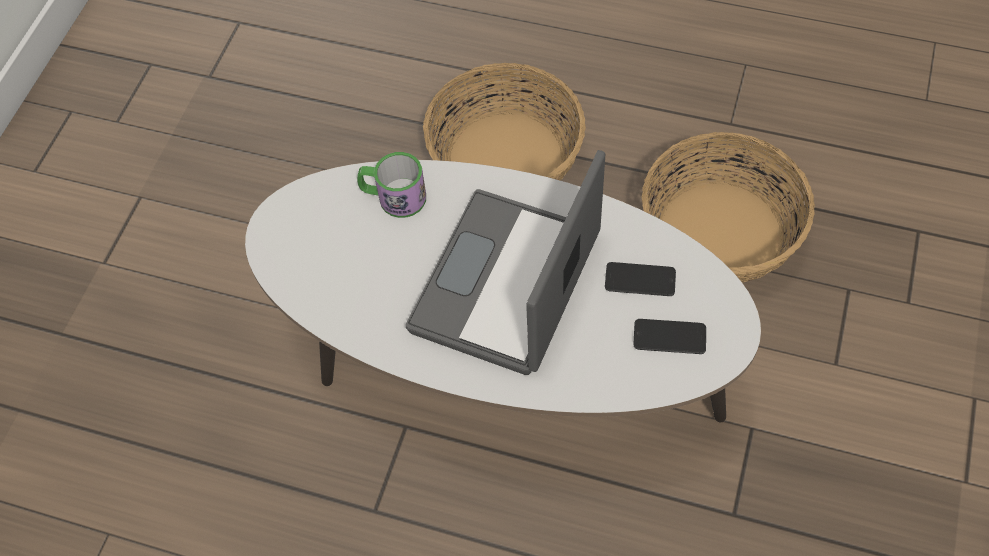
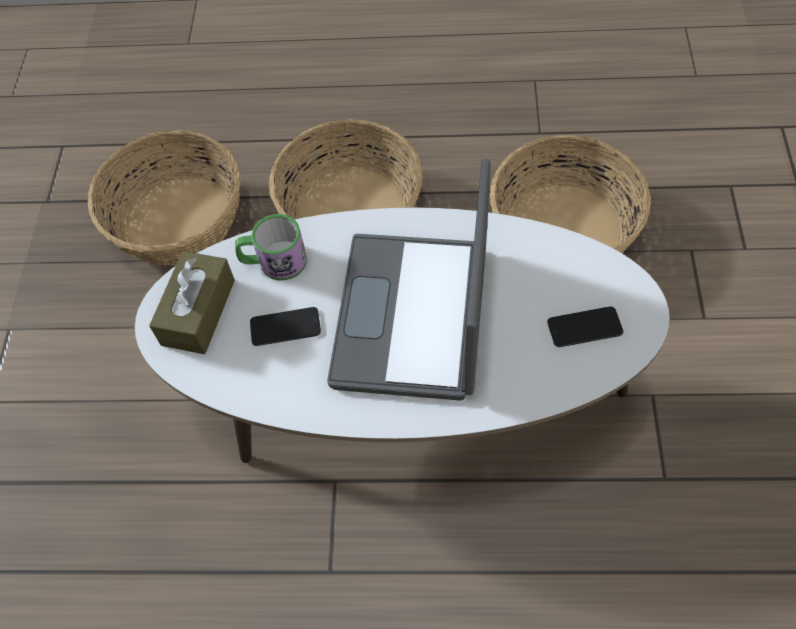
camera: 15 degrees left, 0 degrees up
(309, 228) = (198, 312): none -> brown tissue box
(331, 127) = (178, 220): none -> basket
(640, 280) = (537, 281): phone -> phone (285, 327)

